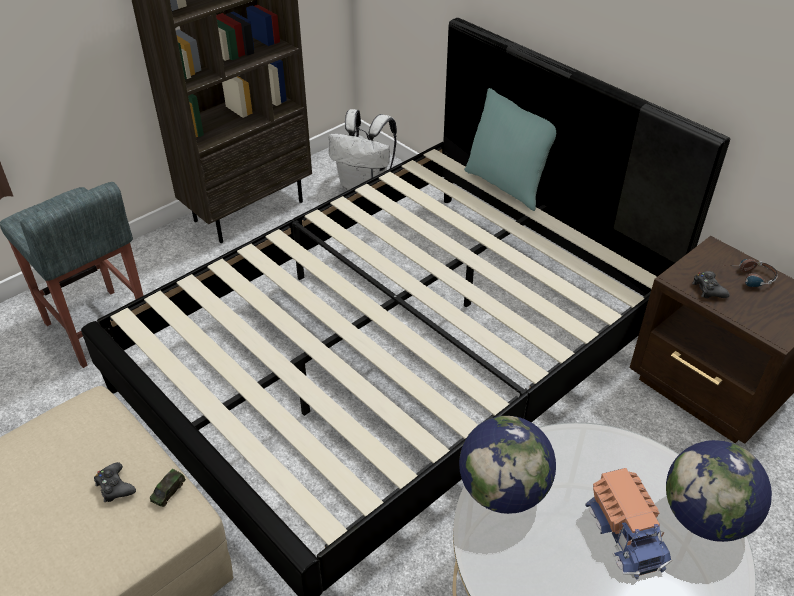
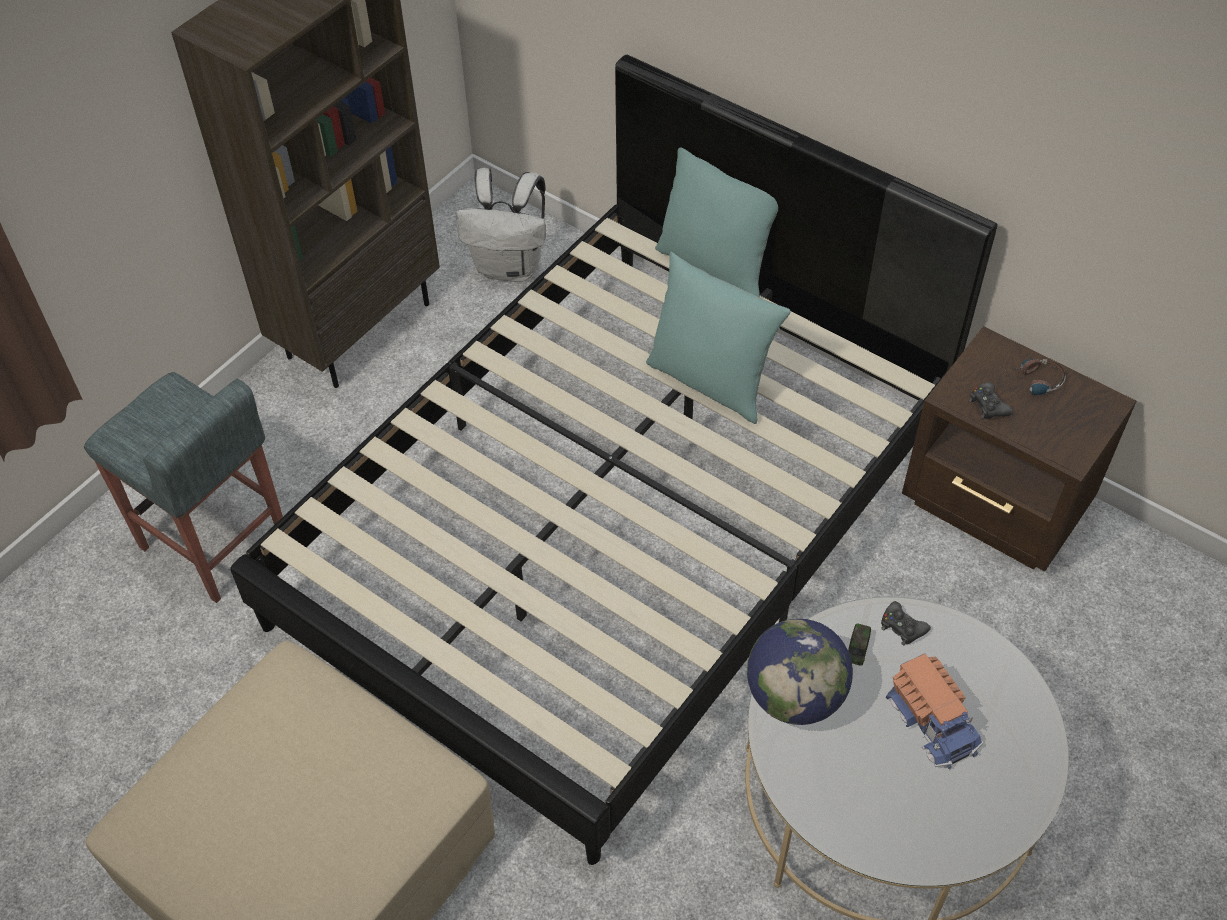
camera: 10 degrees left, 10 degrees up
(115, 486) = (358, 766): black game controller -> black game controller (902, 627)
(168, 491) = (421, 760): toy car -> toy car (857, 648)
(486, 256) = (711, 381): none -> turquoise pillow
(705, 517) = (1011, 688): globe -> none

